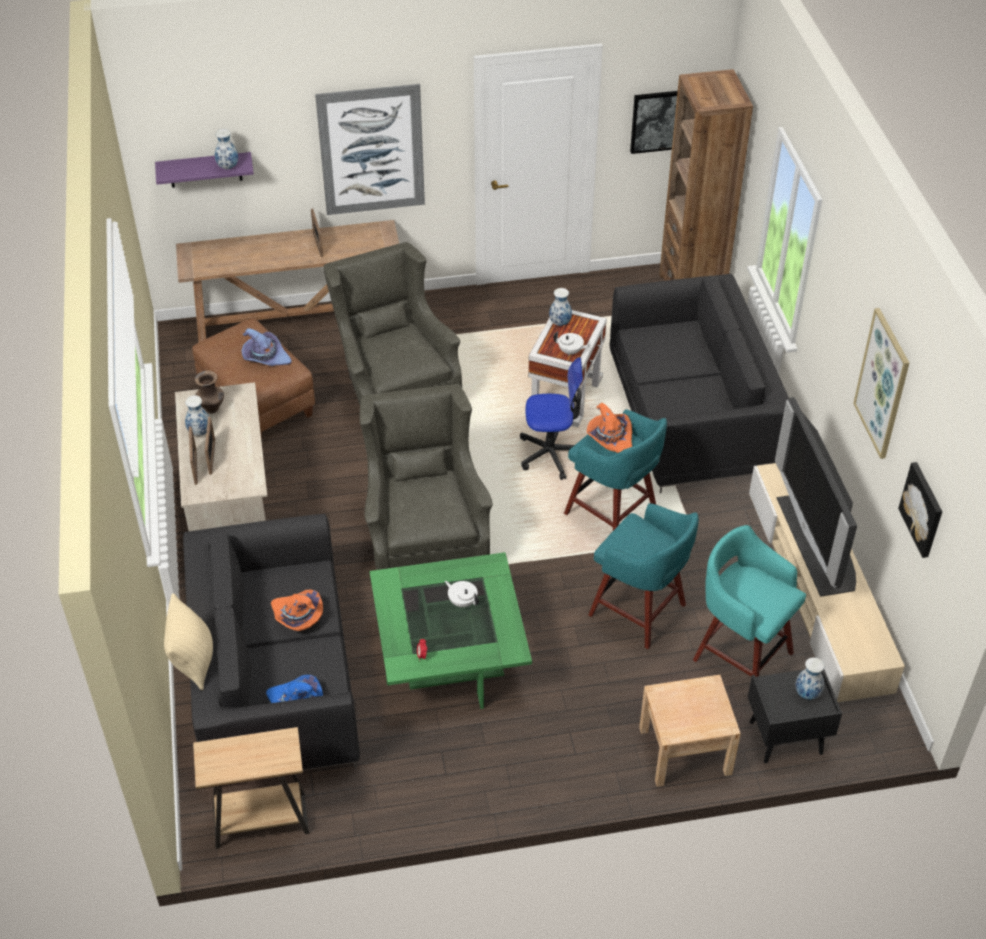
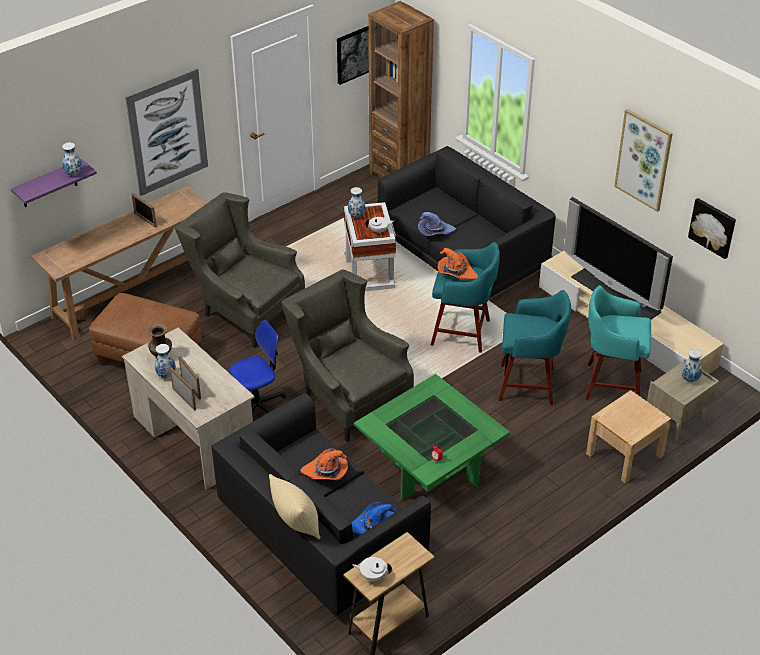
camera: 30 degrees left, 5 degrees down
(265, 357) = (156, 314): purple hat -> purple hat (435, 232)
(462, 601) = (433, 415): white teapot -> white teapot (372, 576)
(551, 453) = (391, 311): office chair -> office chair (258, 407)
(785, 738) = (676, 421): black nightstand -> beige nightstand

